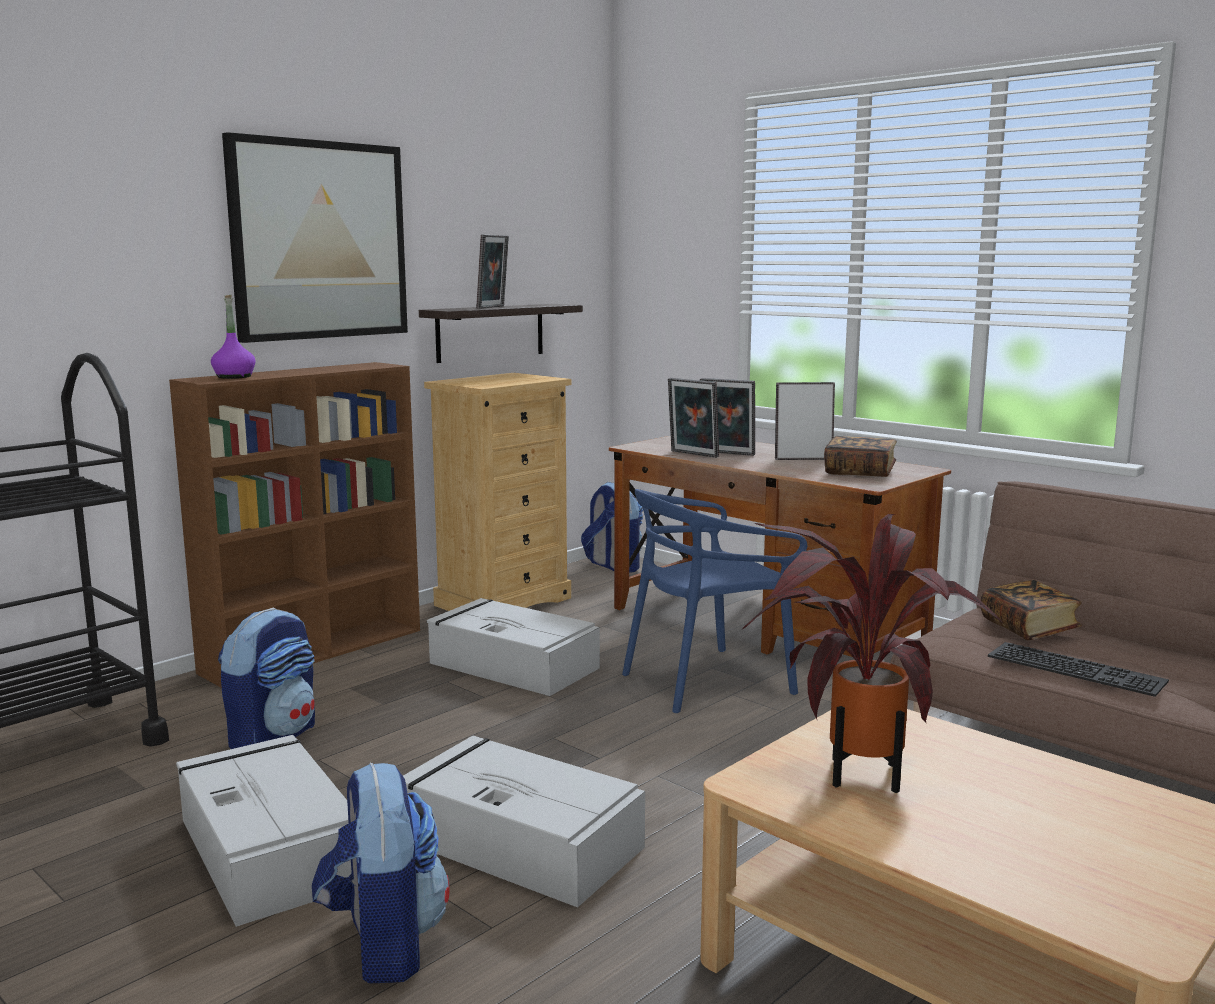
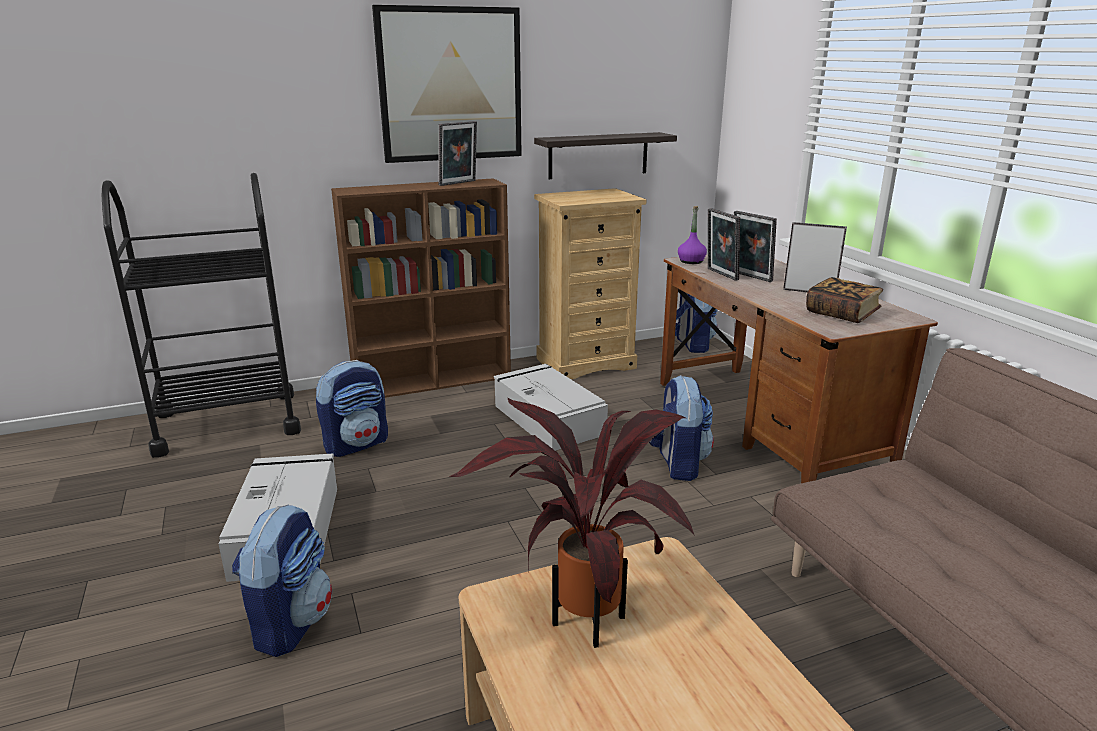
camera: 25 degrees right, 10 degrees up
(234, 377) = (371, 189): purple bottle -> purple bottle (691, 261)
(493, 307) = (594, 137): picture frame -> picture frame (459, 183)
(518, 842) = (432, 569): grey storage box -> none
(707, 681) = (677, 464): blue chair -> backpack
(1028, 628) = (922, 496): book -> none
(1078, 668) = (926, 553): keyboard -> none

